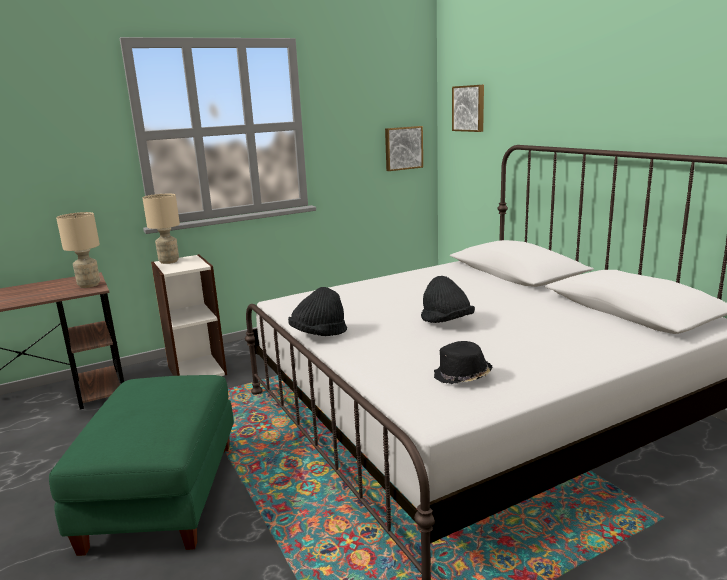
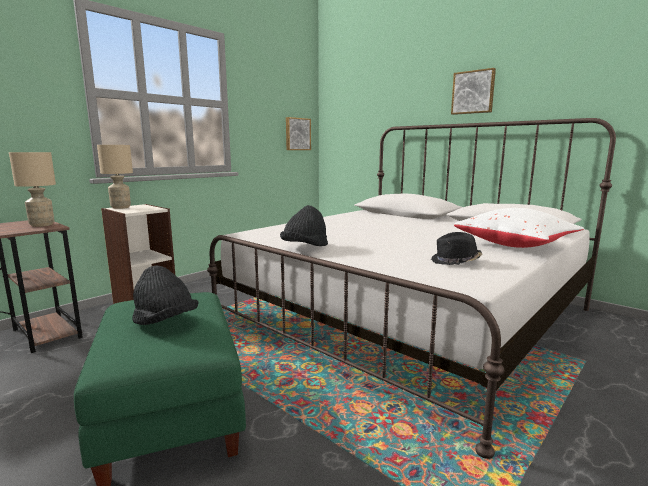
camera: 20 degrees left, 5 degrees down
(446, 322) = (398, 237): black hat -> black hat (165, 322)
(469, 108) = (348, 105): picture -> picture (473, 92)
(581, 353) = (516, 245): none -> white pillow

